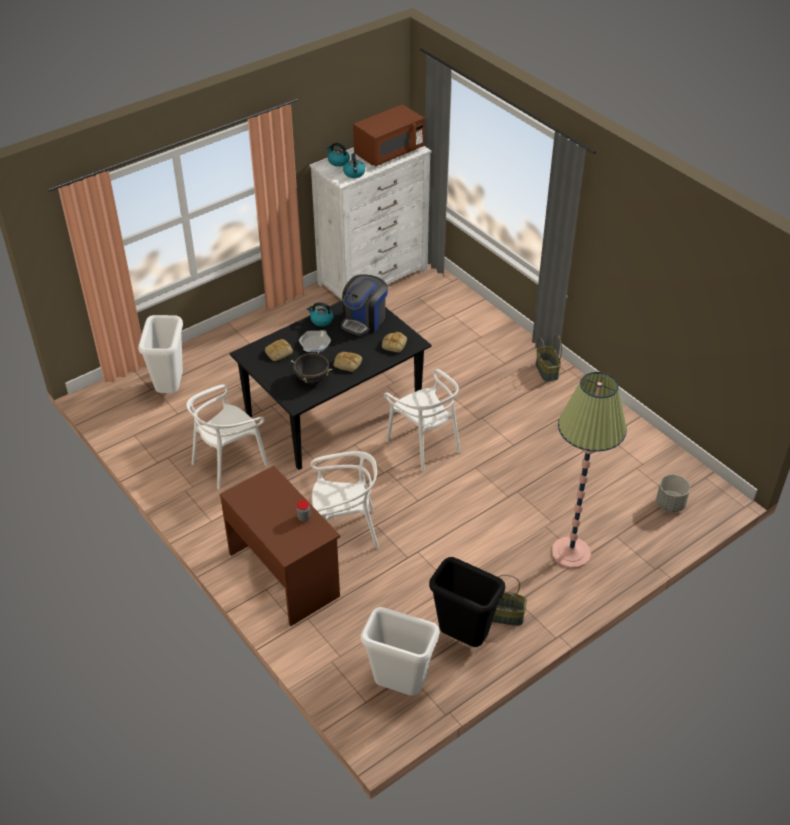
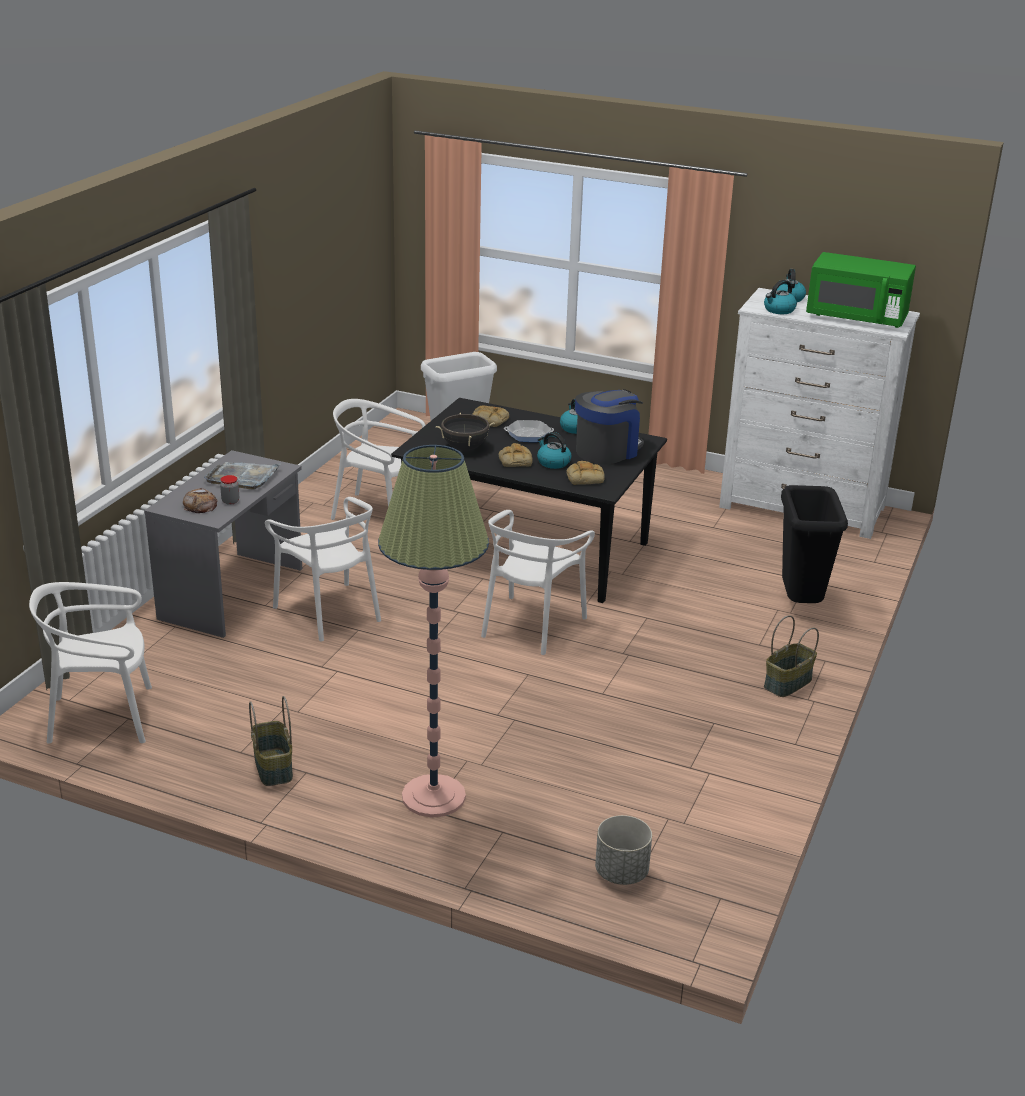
camera: 60 degrees right, 15 degrees down
(270, 500) = (243, 477): none -> grey tray
(285, 574) = (233, 593): brown desk -> grey desk
(299, 534) = (200, 505): none -> bread
(363, 349) = (553, 462): none -> kettle
(364, 320) = (607, 451): coffee machine -> coffee machine turned 135 degrees clockwise
(389, 152) = (856, 317): brown microwave -> green microwave
(399, 688) = (102, 717): white trash can -> white chair
(464, 638) = (212, 745): black trash can -> black trash can (801, 604)

